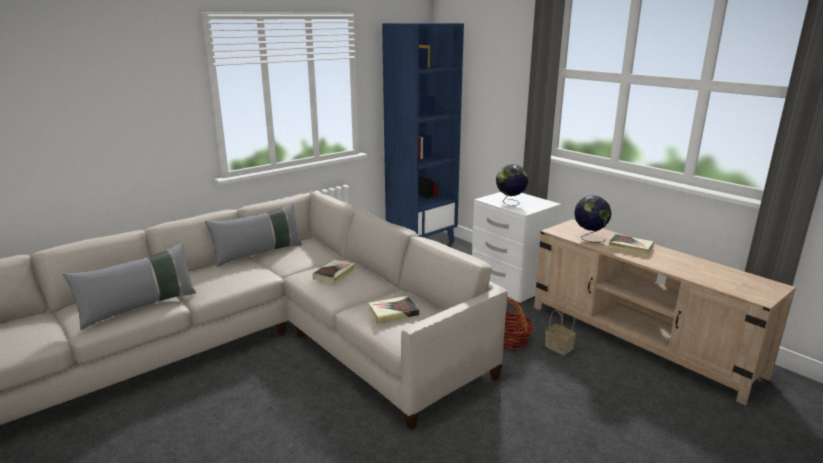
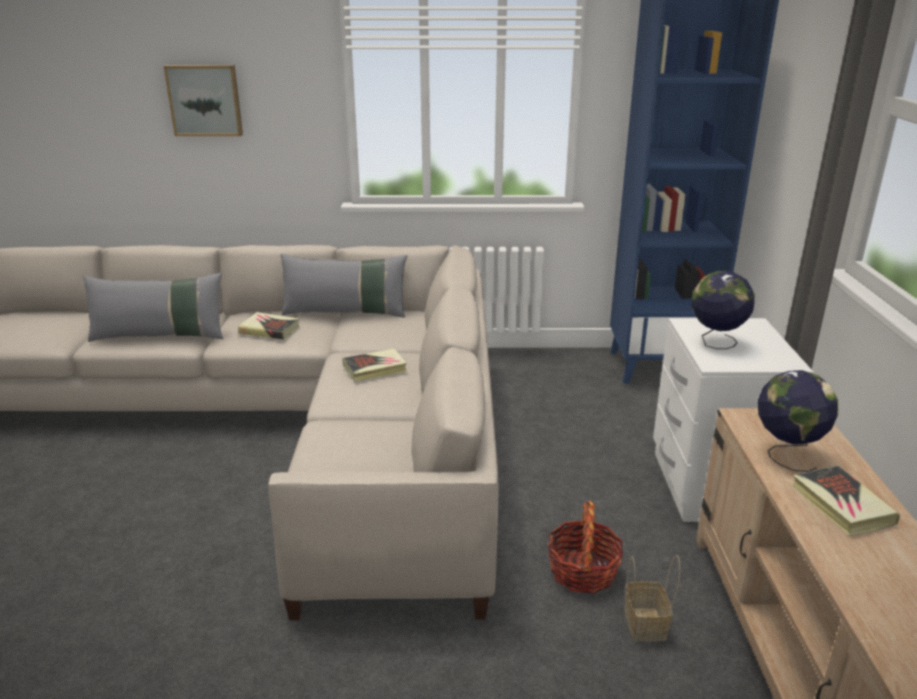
camera: 40 degrees right, 5 degrees up
(99, 113) = (205, 100): none -> picture
(393, 313) = (352, 449): book -> book (269, 330)

